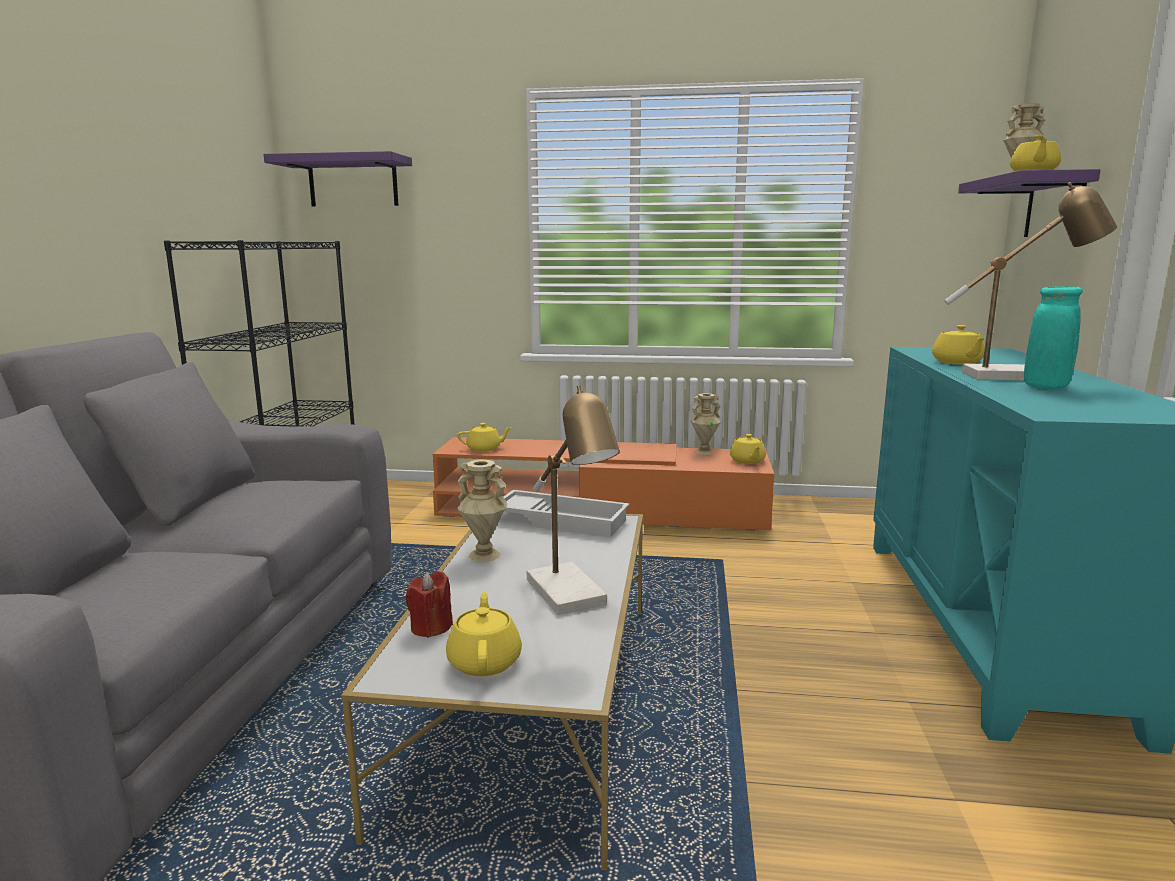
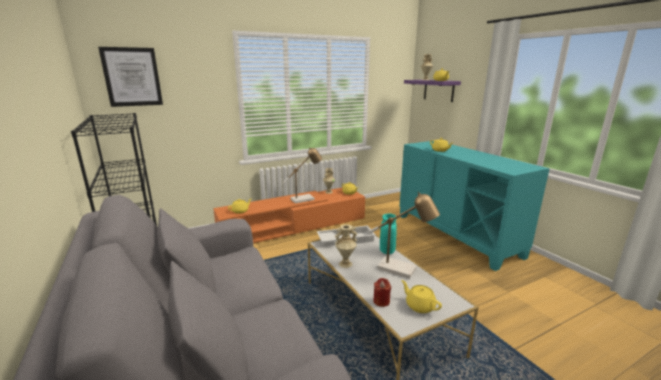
camera: 35 degrees left, 5 degrees up
(353, 182) = (132, 77): purple shelf -> picture
(1018, 376) = (468, 155): table lamp -> table lamp (305, 199)
(1045, 387) = (484, 159): turquoise vase -> turquoise vase (387, 251)

